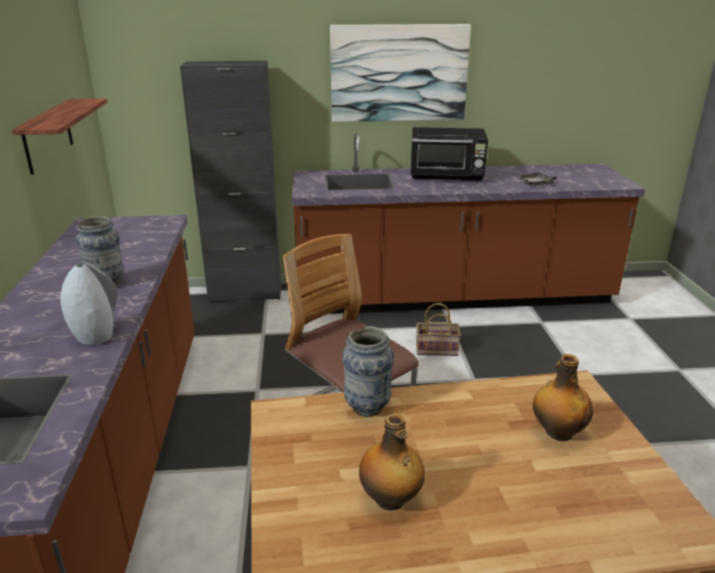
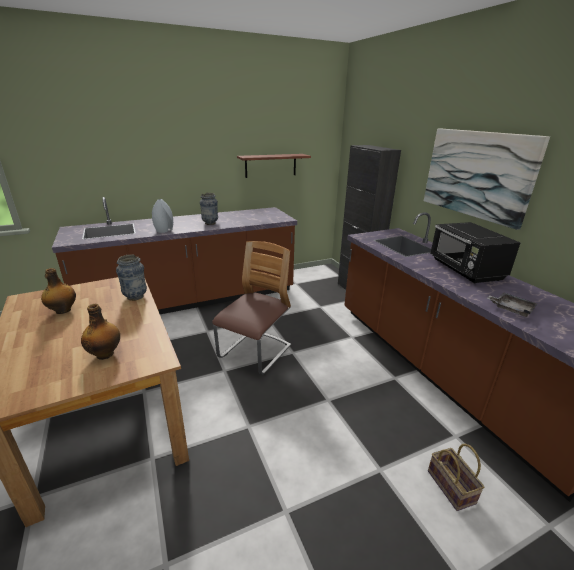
camera: 70 degrees right, 0 degrees up
(437, 349) = (355, 376): basket -> basket (452, 487)

